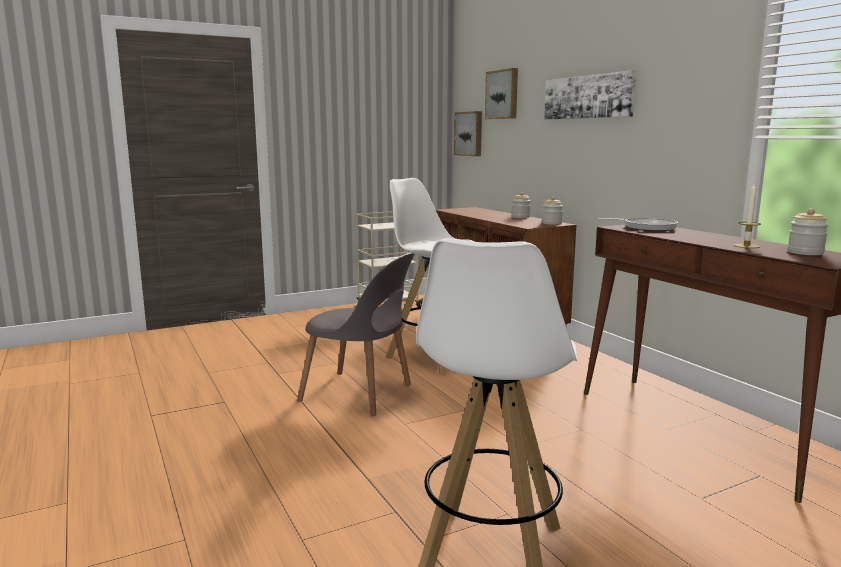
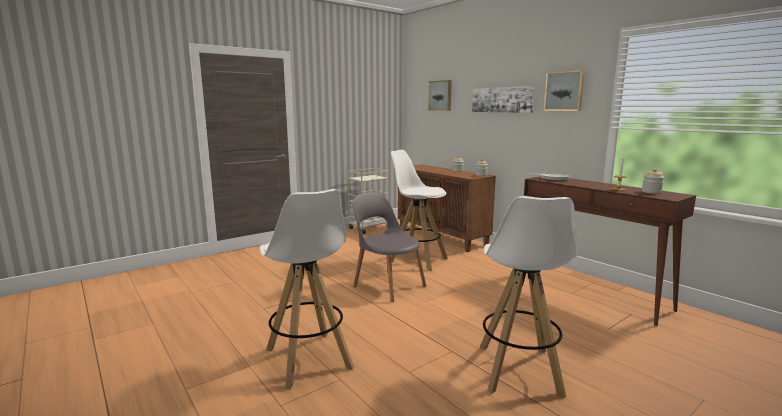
camera: 10 degrees left, 0 degrees up
(160, 501) = (309, 359): none -> white stool
(360, 394) = (387, 285): grey chair -> grey chair turned 150 degrees counterclockwise
(469, 134) = (415, 118): picture -> picture (564, 91)

